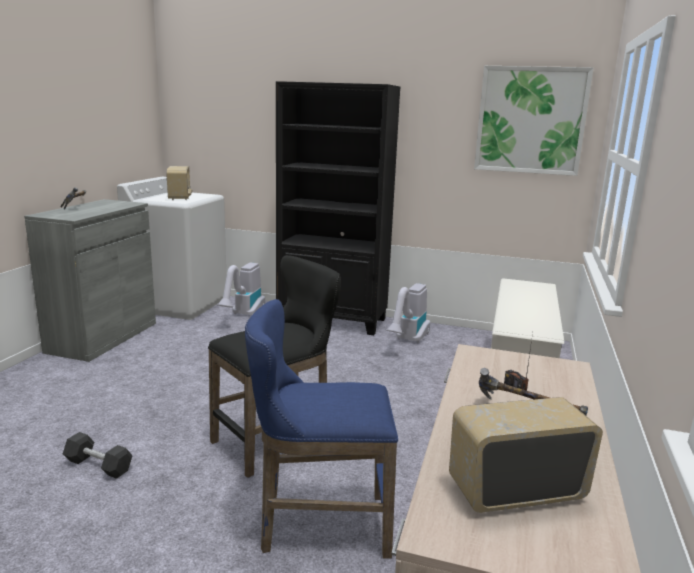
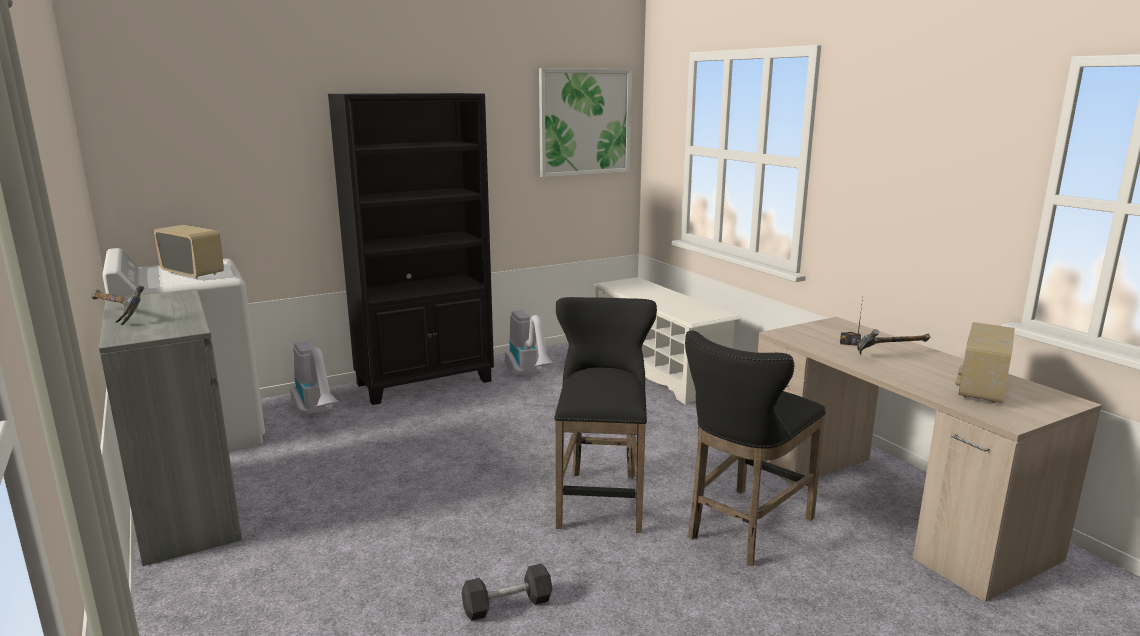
camera: 45 degrees left, 0 degrees up
(317, 525) = (744, 529): blue stool -> black stool

